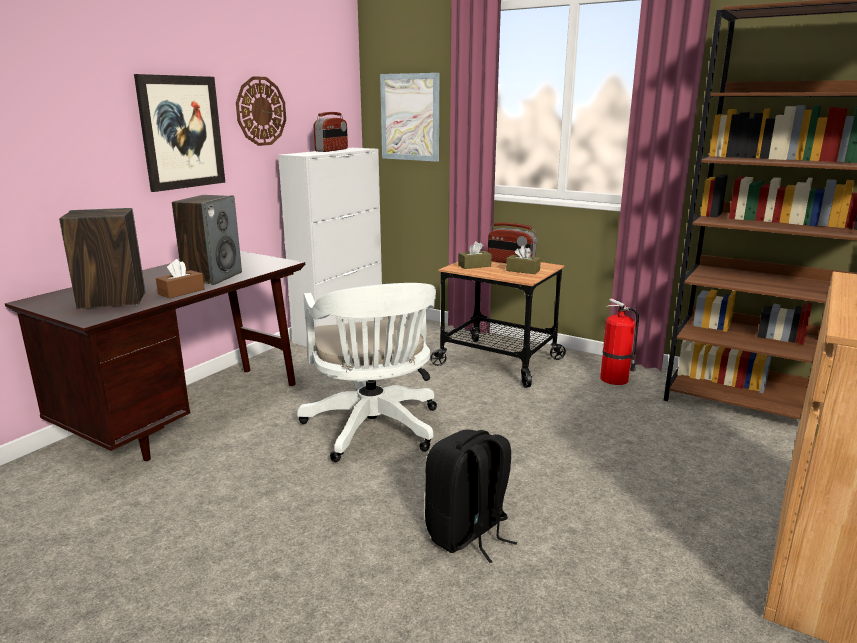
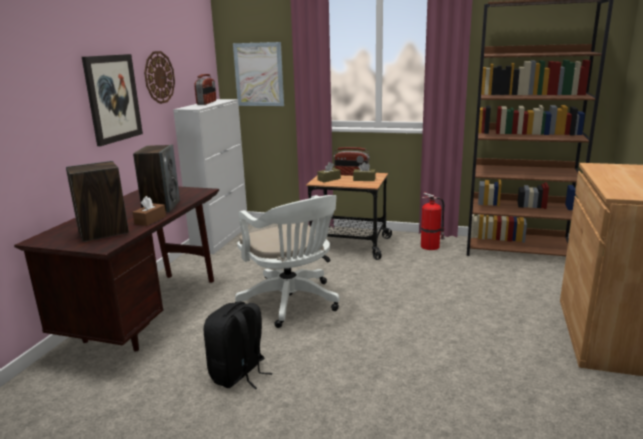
camera: 15 degrees left, 0 degrees up
(468, 534) = (393, 355): black backpack -> black backpack (238, 374)

